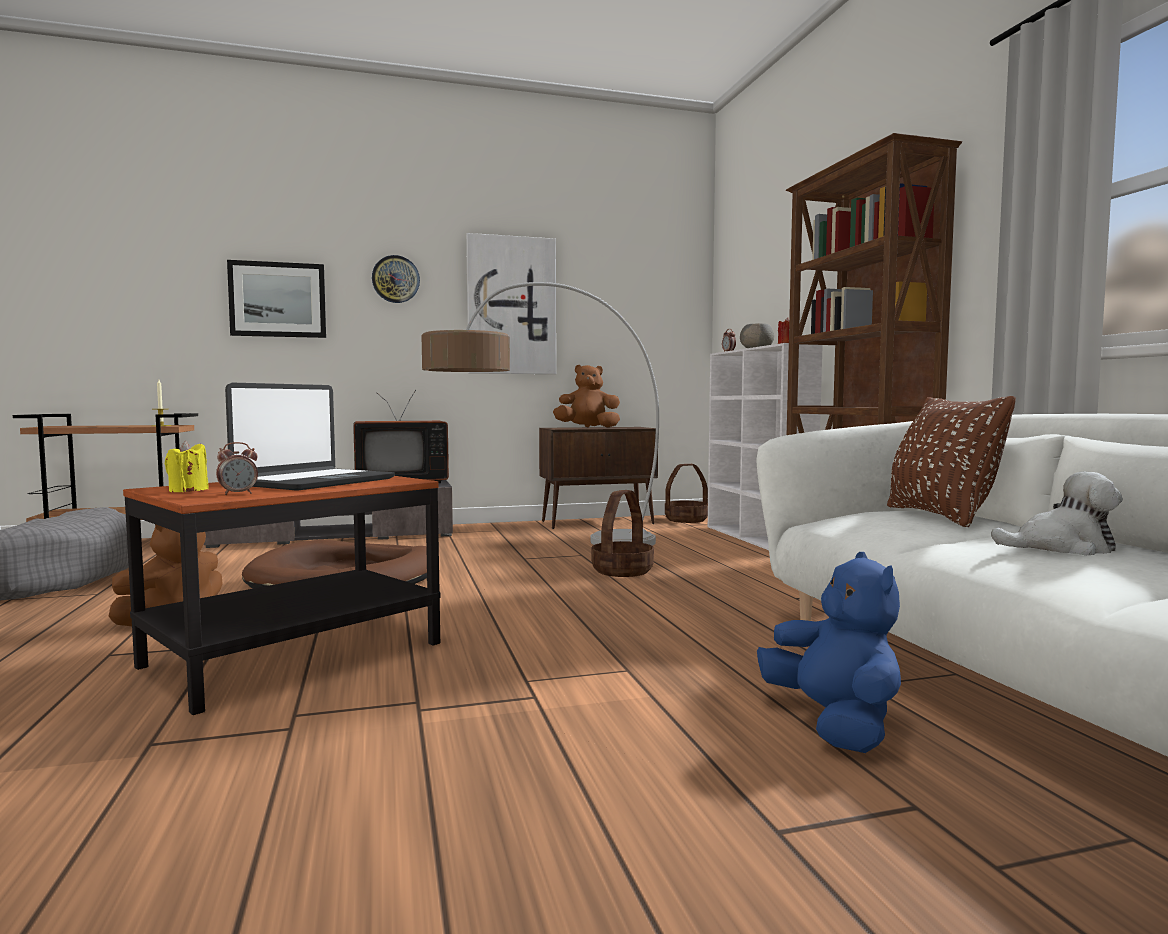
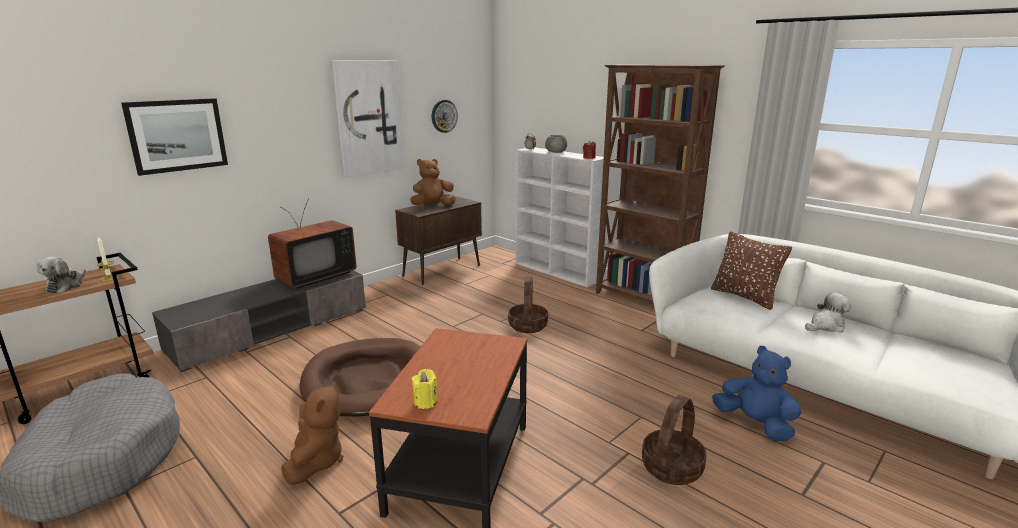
camera: 30 degrees left, 15 degrees up
(122, 426) = (66, 286): none -> plush toy
(238, 494) = (472, 398): alarm clock -> none
(314, 482) = (461, 360): laptop -> none
(395, 279) = (278, 105): wall clock -> wall clock (444, 116)
(534, 546) = (440, 310): floor lamp -> none
(686, 520) = (493, 257): basket -> basket (672, 468)

